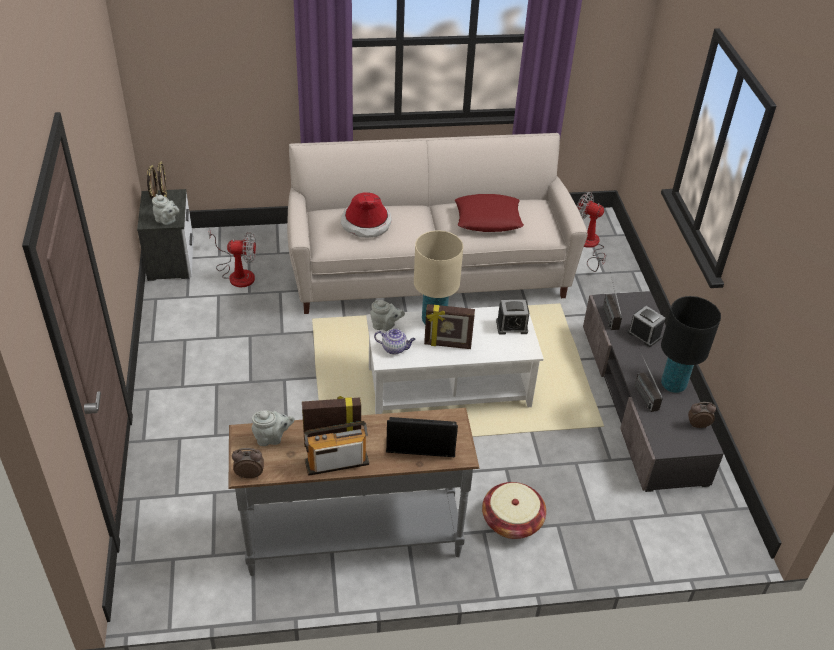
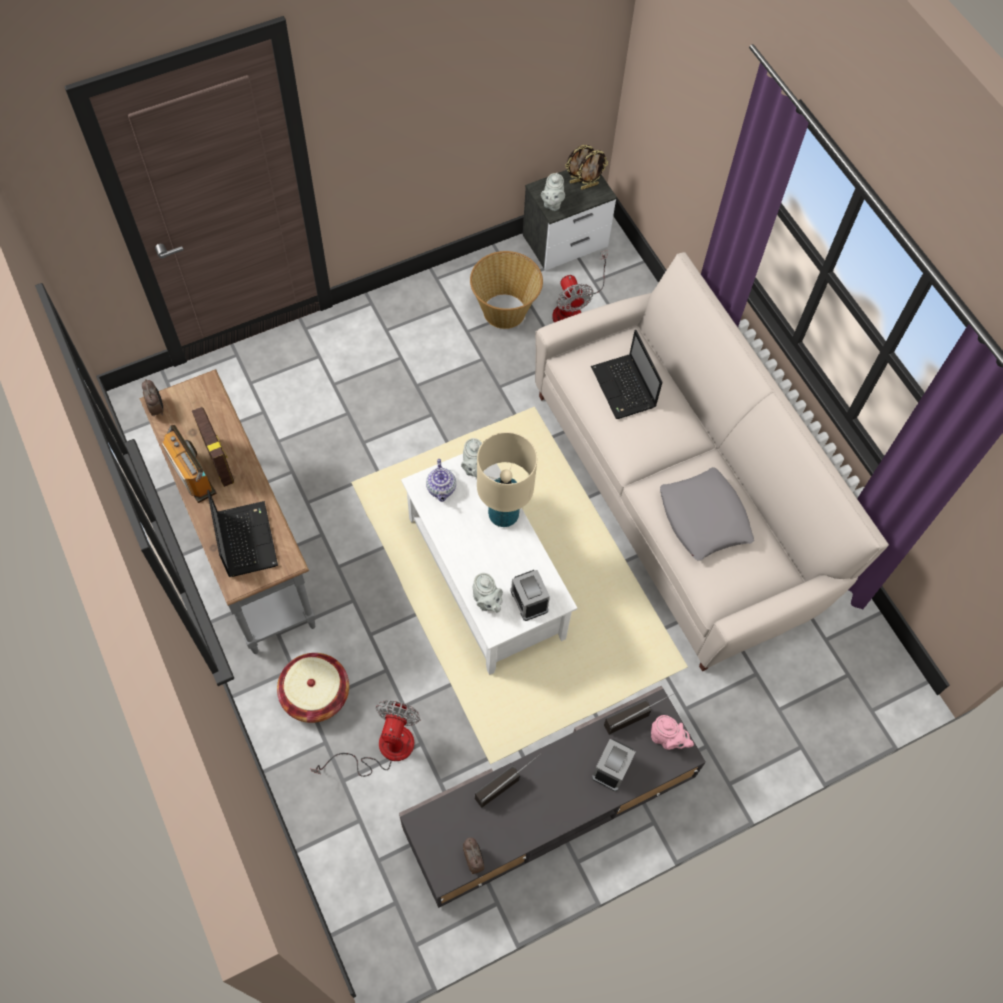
camera: 70 degrees right, 20 degrees up
(212, 310) = (505, 310): none -> basket
(272, 438) = (207, 410): grey teapot -> grey teapot (487, 601)
(366, 223) = (624, 388): hat -> laptop
(447, 345) = (469, 540): picture frame -> none
(488, 218) = (704, 518): red pillow -> grey pillow
(589, 246) = (827, 679): fan -> fan (383, 749)
(629, 303) = (667, 739): none -> pink teapot
(673, 385) = (533, 819): black table lamp -> none

